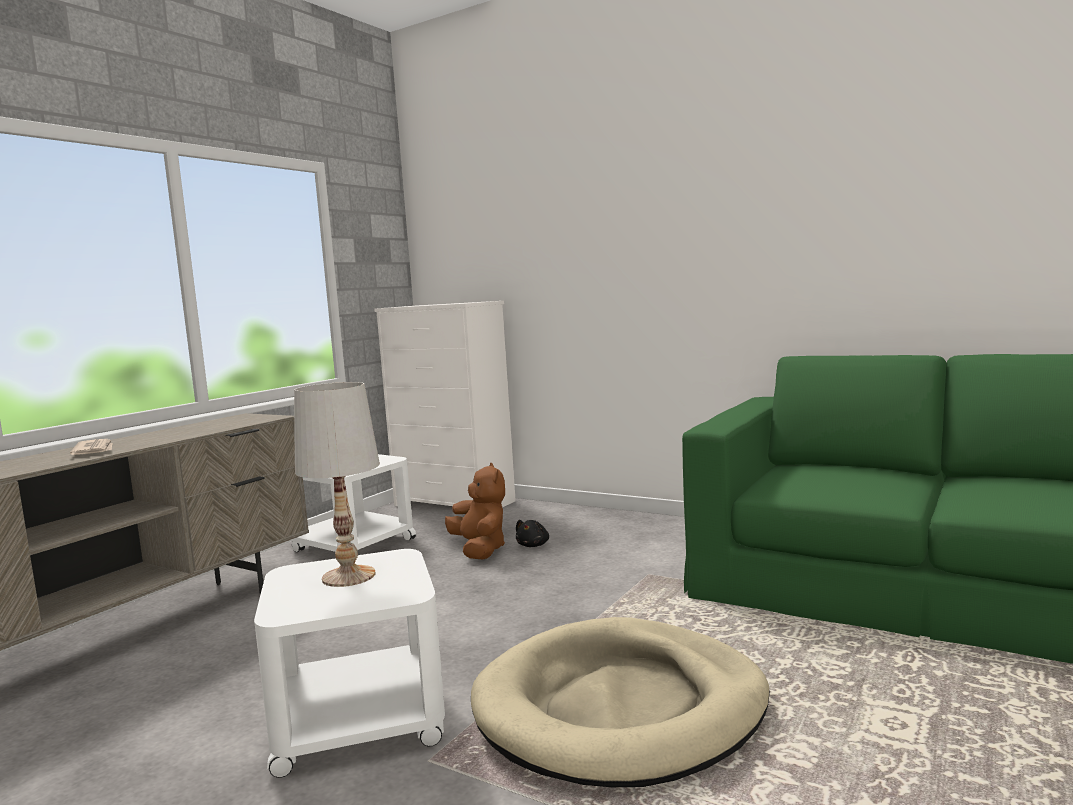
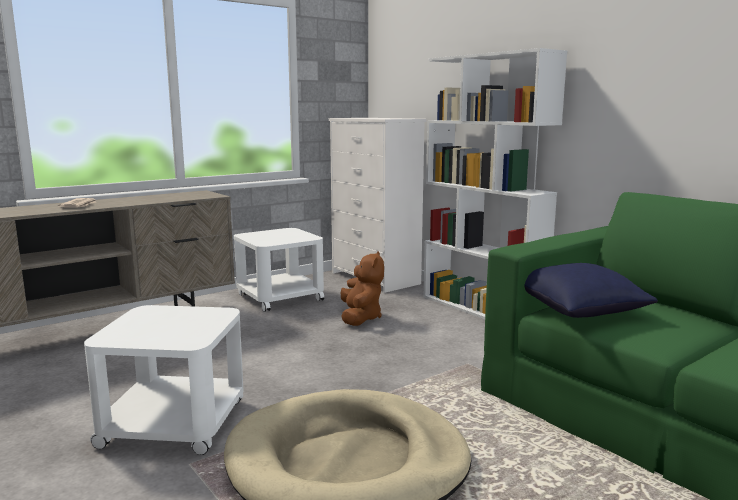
camera: 20 degrees right, 5 degrees up
(348, 576) = (173, 321): white table lamp -> none
(533, 545) = (402, 322): black plush toy -> none
(610, 516) = (482, 309): none -> white bookcase
(788, 485) = (578, 311): none -> blue pillow

